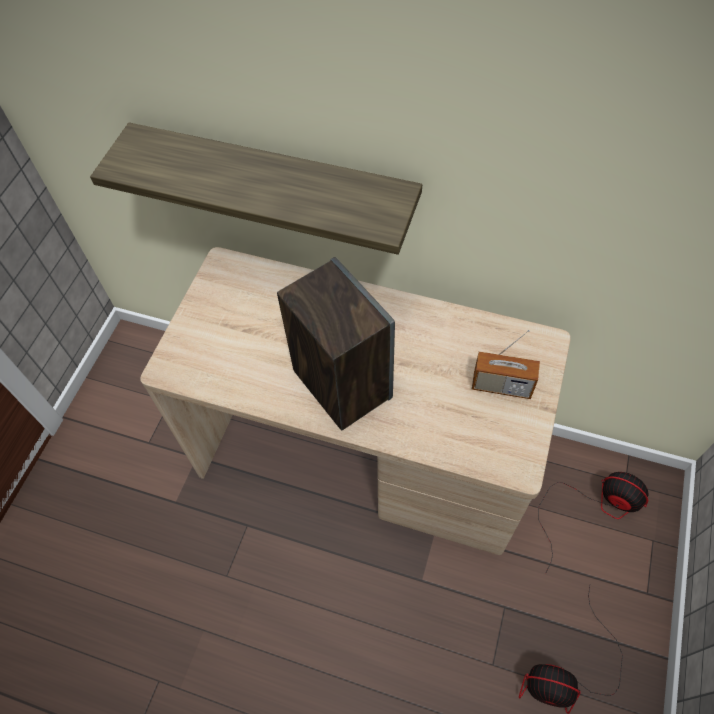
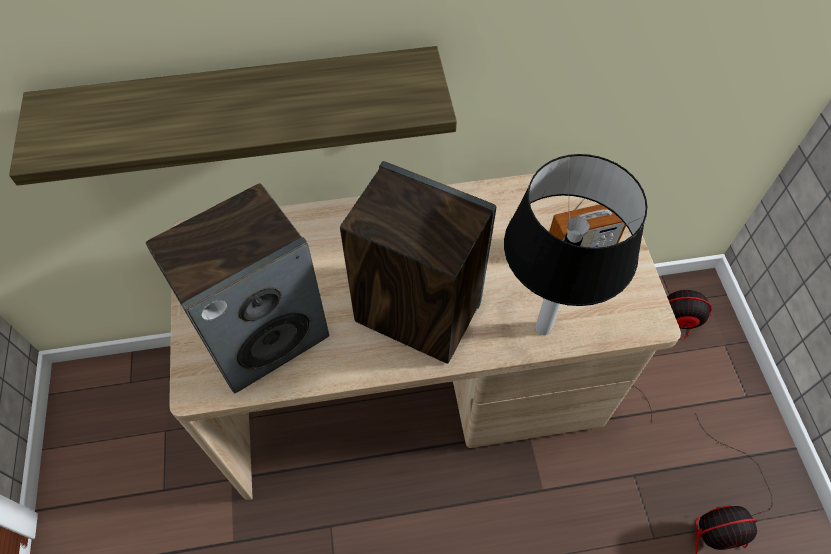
camera: 30 degrees left, 0 degrees up
(227, 353) = (264, 335): none -> speaker
(431, 436) = (544, 327): none -> table lamp

